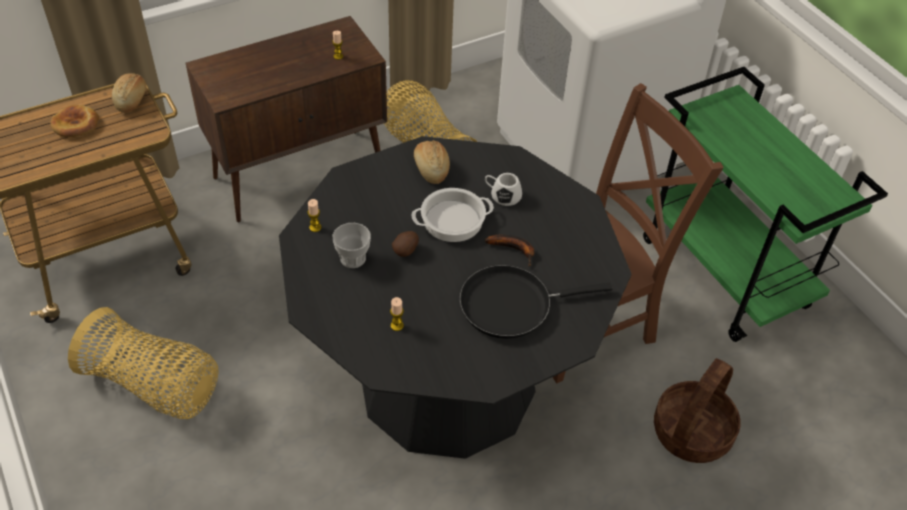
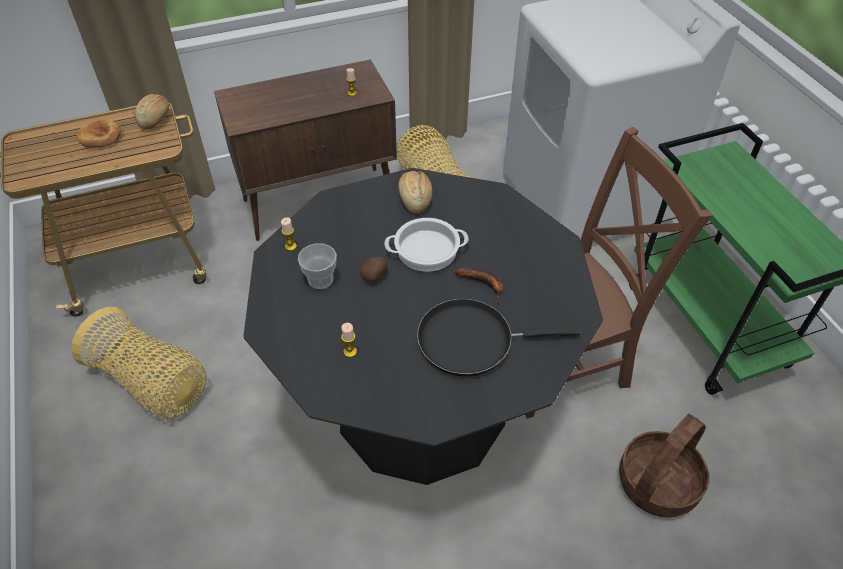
camera: 10 degrees right, 0 degrees up
(502, 195) = (480, 229): white mug -> none

